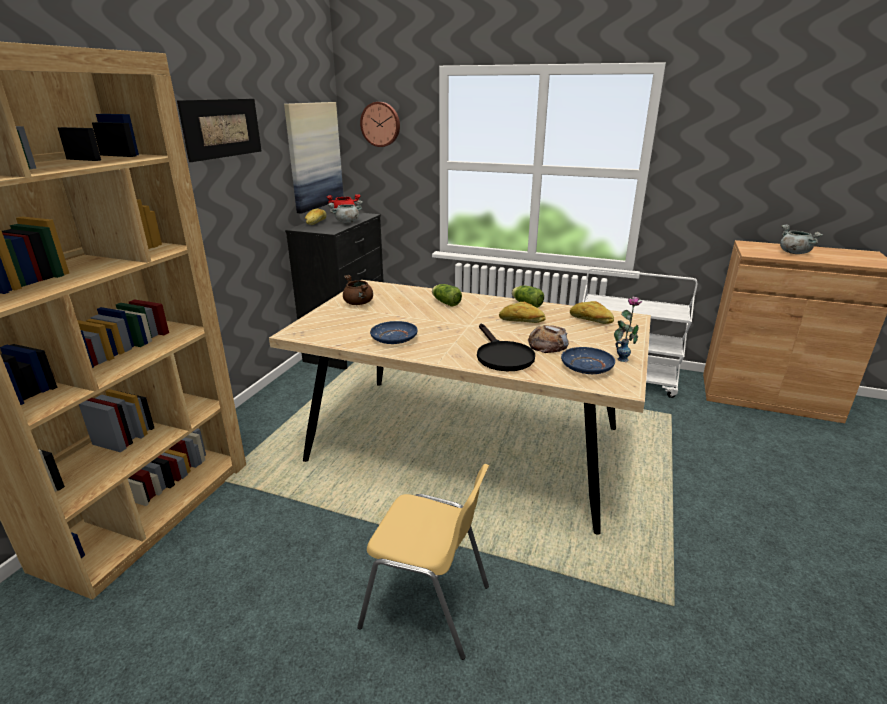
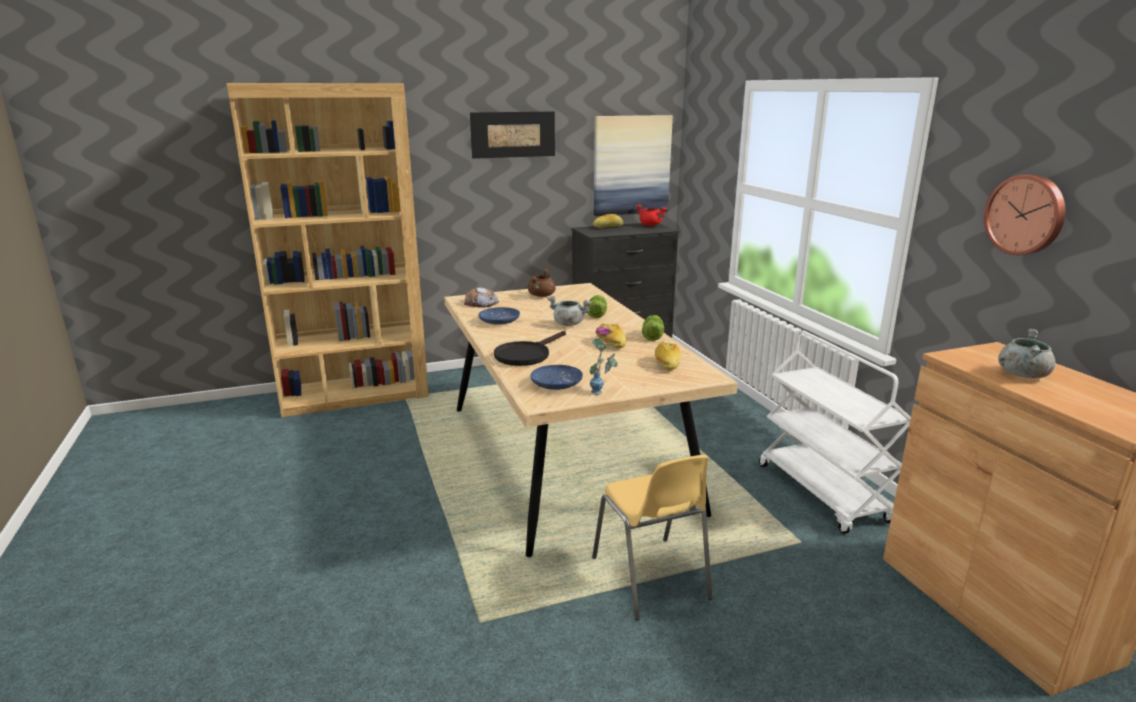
camera: 50 degrees right, 5 degrees down
(347, 222) = (629, 231): grey cooking pot -> grey cooking pot (568, 324)
(381, 124) = (704, 139): wall clock -> wall clock (1026, 214)
(427, 606) = (369, 512): yellow chair -> yellow chair (650, 578)
(547, 344) = (577, 362): bread -> bread (481, 303)

